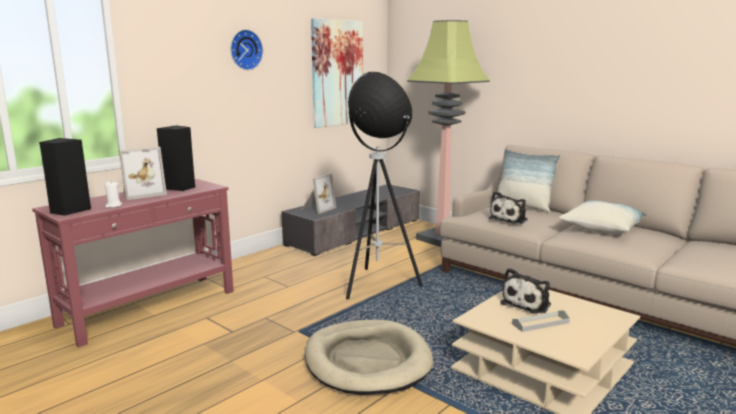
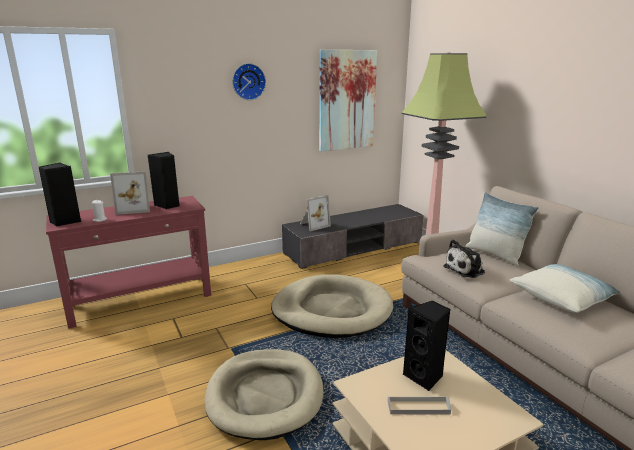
camera: 20 degrees right, 5 degrees up
(376, 285) = (331, 310): floor lamp -> beige dog bed
(527, 303) = (425, 377): plush toy -> black speaker

